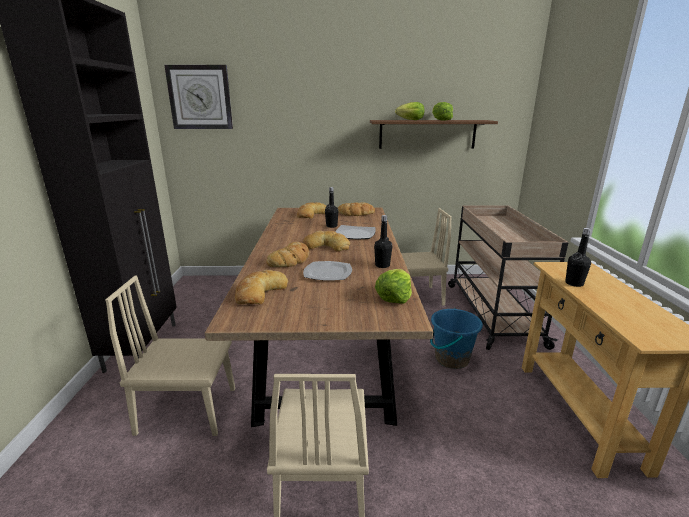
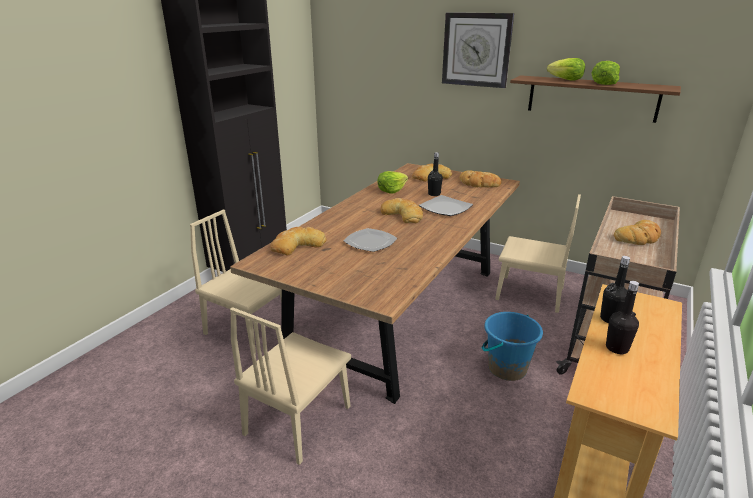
camera: 30 degrees right, 5 degrees up
(200, 97) = (350, 41): wall clock -> wall clock (476, 50)
(291, 260) = (354, 222): bread -> bread (639, 237)
(382, 265) = (428, 247): black bottle -> black bottle (617, 348)
(394, 297) = (398, 279): lettuce -> lettuce (391, 190)

